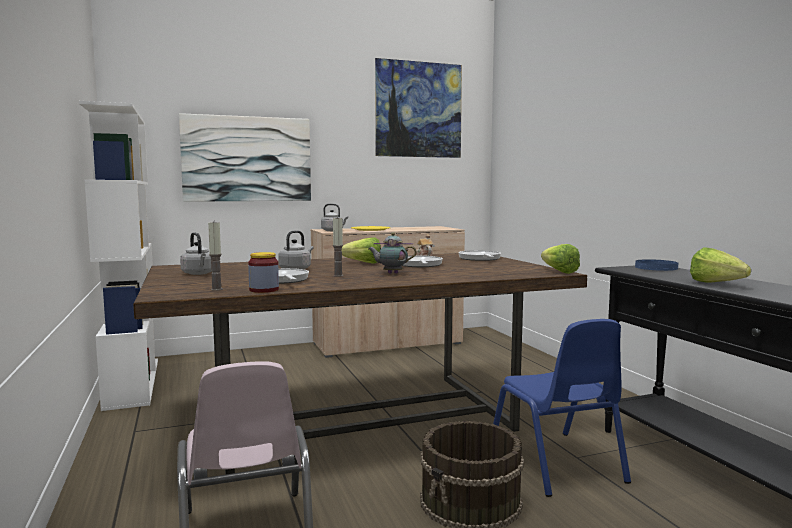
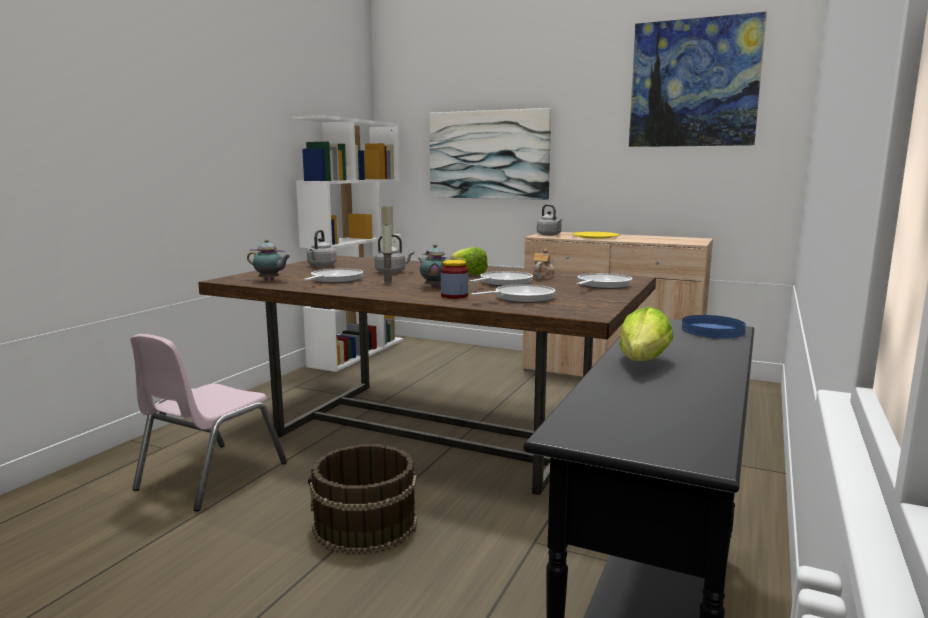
camera: 45 degrees right, 5 degrees up
(216, 289) = (270, 280): candle -> teapot
(264, 290) = (287, 285): jar -> jar (454, 296)
(480, 271) = (521, 298): none -> frying pan
(556, 463) = (502, 536): blue chair -> none
(557, 271) = (596, 313): lettuce -> none

